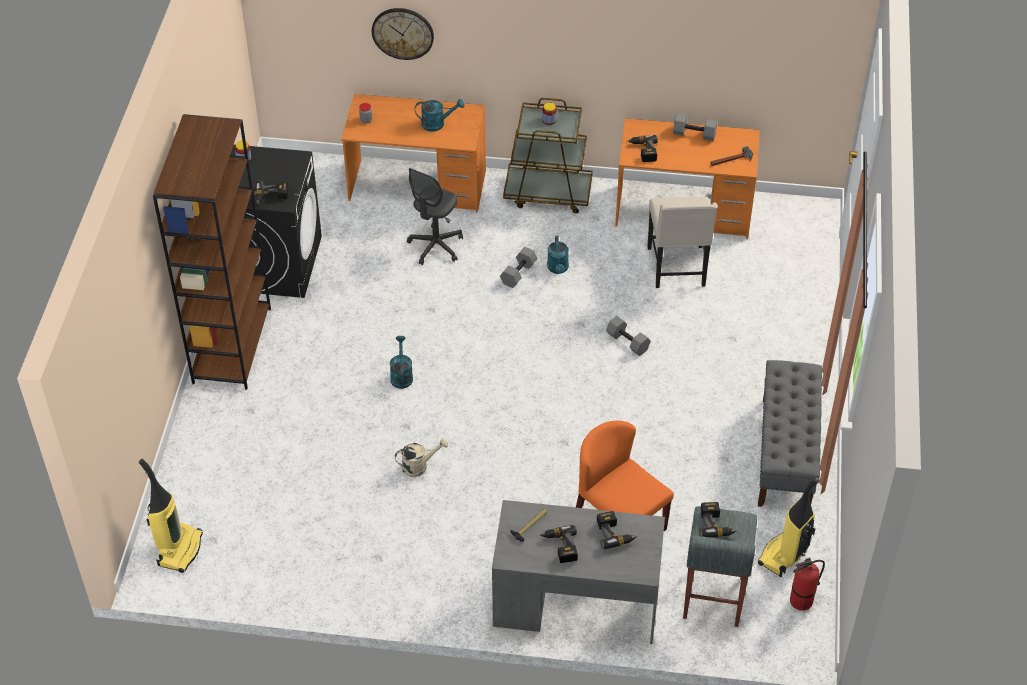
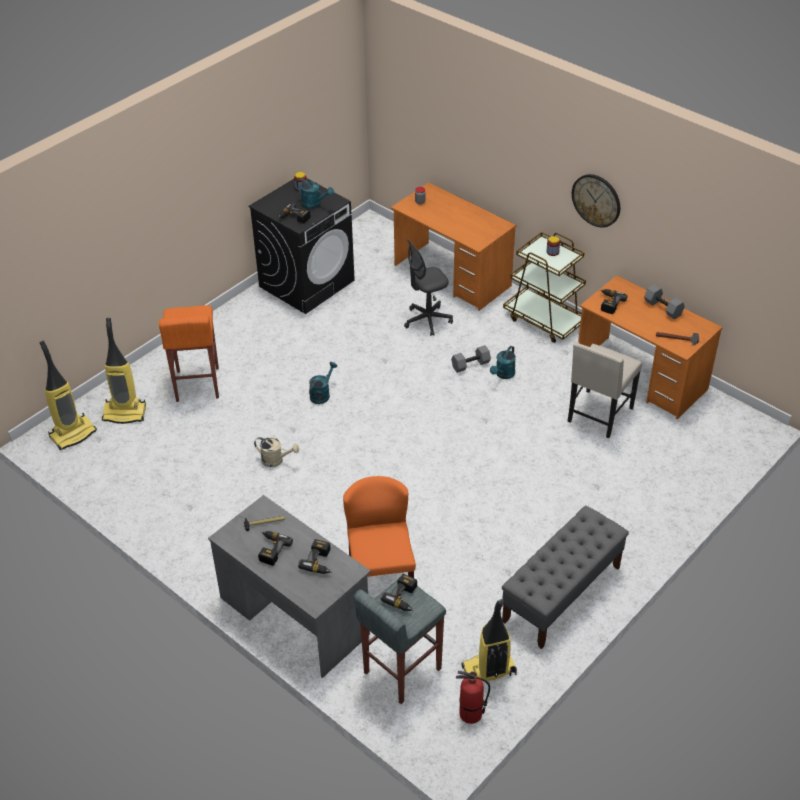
camera: 35 degrees right, 5 degrees down
(214, 498) = (125, 413): none -> vacuum cleaner
(231, 345) = (230, 322): brown bookcase -> none
(262, 430) = (197, 385): none -> orange stool
(403, 33) = (466, 139): wall clock -> wall clock (596, 200)
(437, 124) = (468, 223): turquoise watering can -> turquoise watering can (314, 204)
(628, 342) = (510, 450): grey dumbbell -> none

